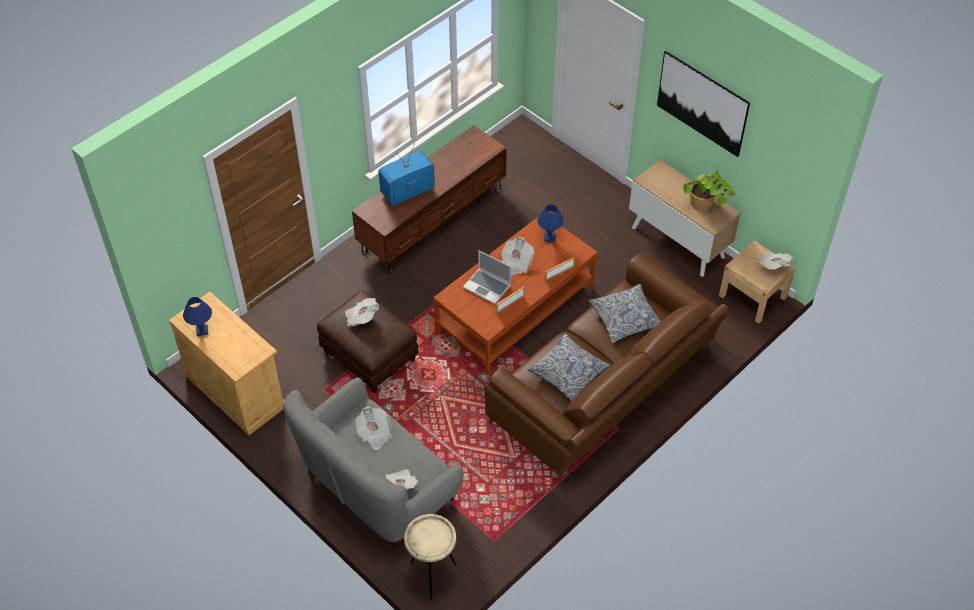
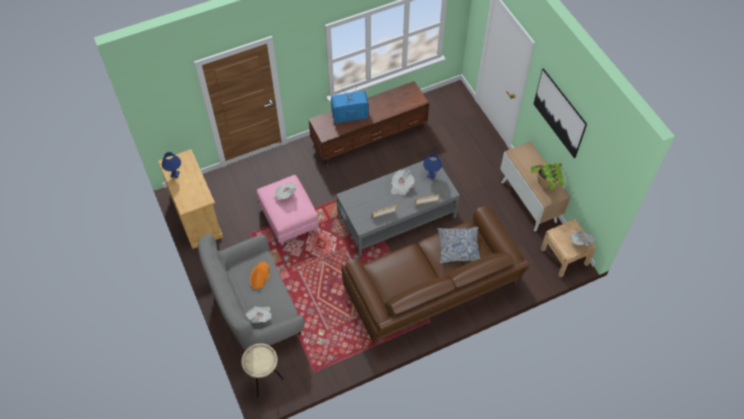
camera: 20 degrees right, 5 degrees up
(370, 356) = (290, 219): brown ottoman -> pink ottoman
(374, 433) = (260, 276): newspaper -> orange hat
(488, 286) = (375, 197): laptop -> none
(515, 310) = (396, 217): brown coffee table -> grey coffee table
(568, 373) = (403, 274): pillow -> none

